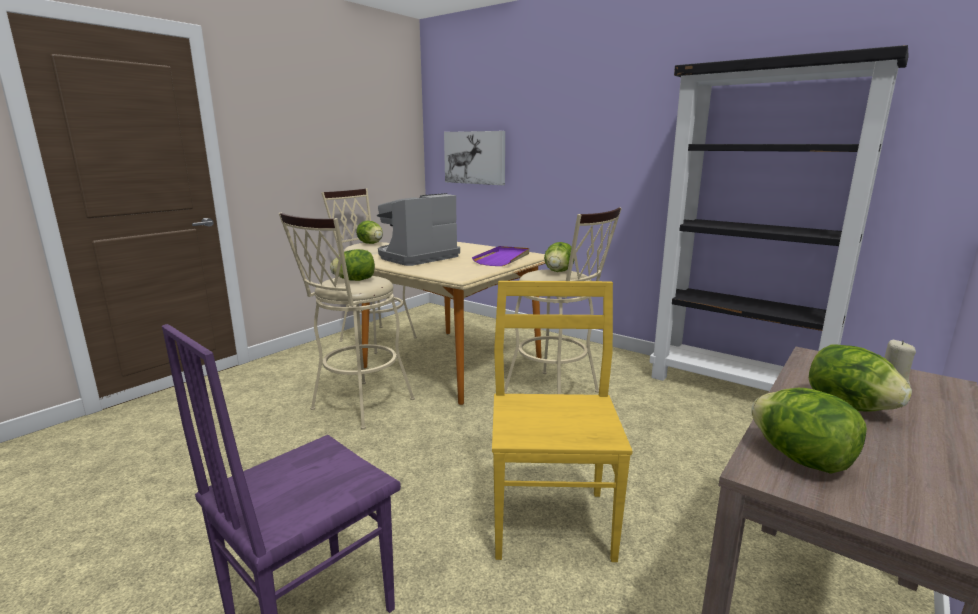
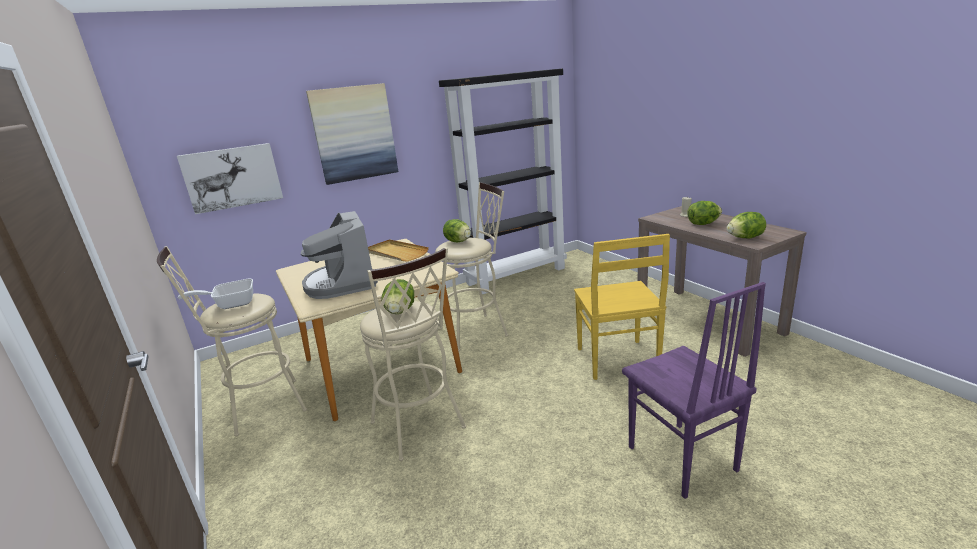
camera: 65 degrees left, 5 degrees up
(371, 243) = (230, 304): lettuce -> frying pan
(503, 258) = (396, 253): purple tray -> beige tray
(551, 520) = (617, 361): yellow chair -> yellow chair turned 120 degrees counterclockwise
(579, 132) = (354, 133): none -> picture

